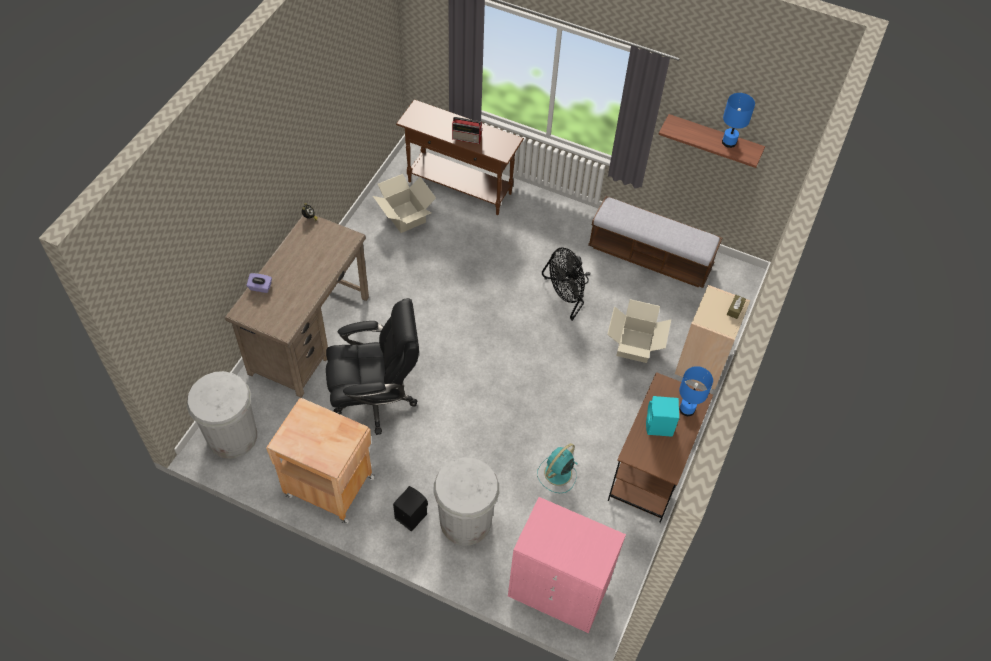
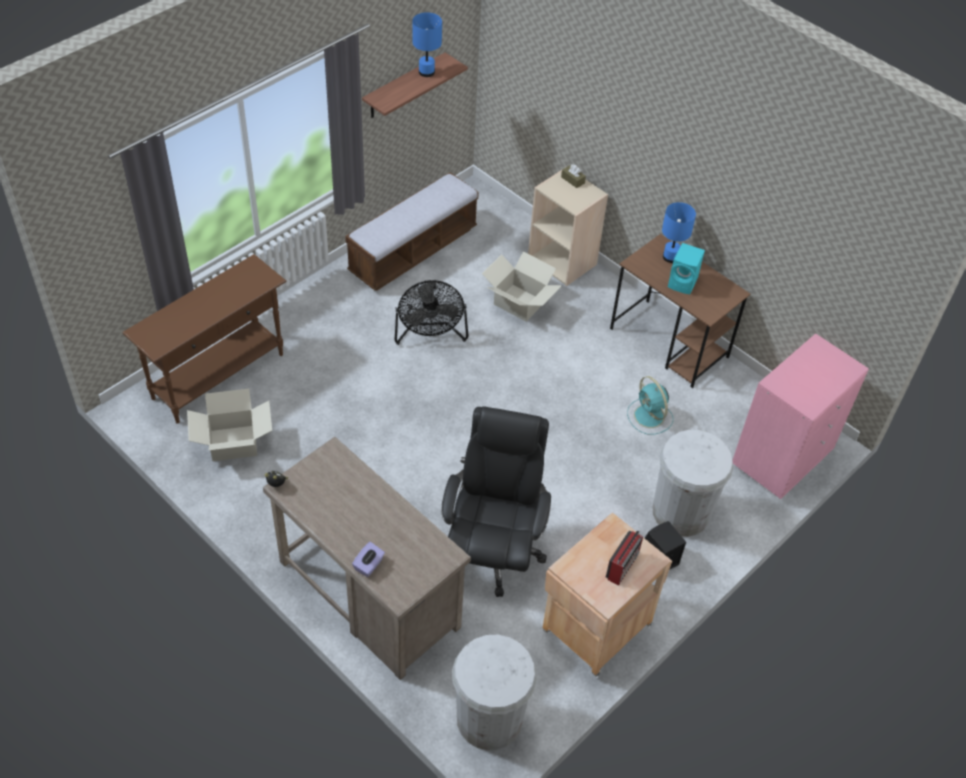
camera: 70 degrees left, 5 degrees down
(467, 138) = (224, 302): radio -> radio (623, 565)

